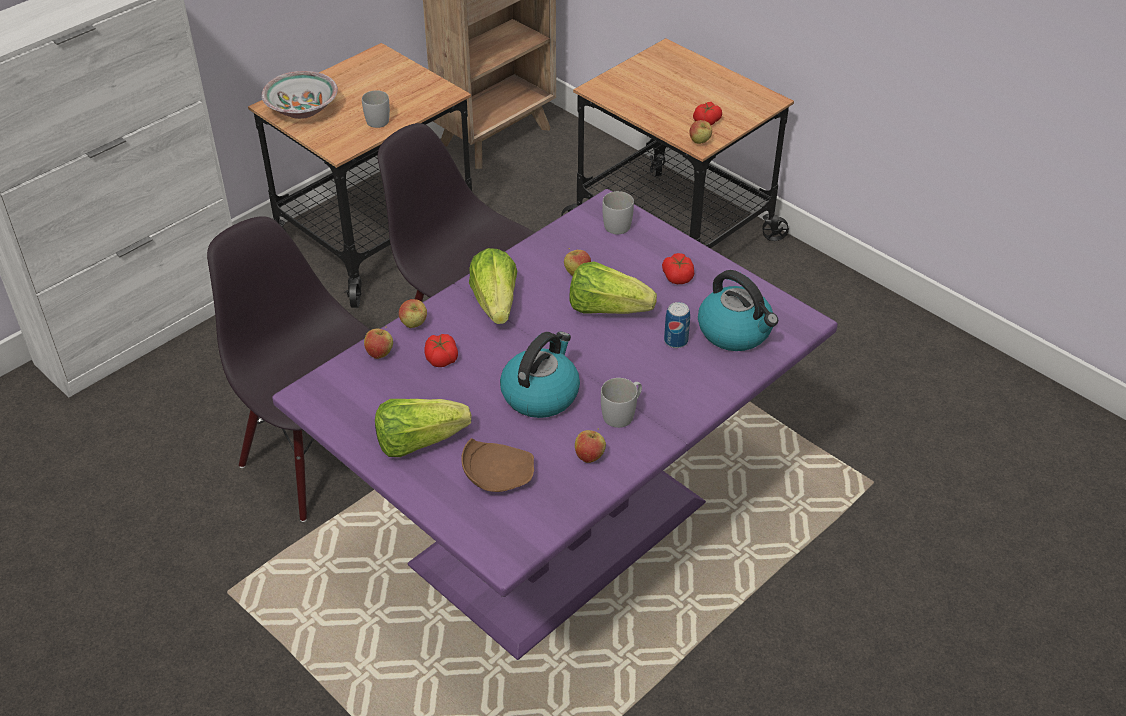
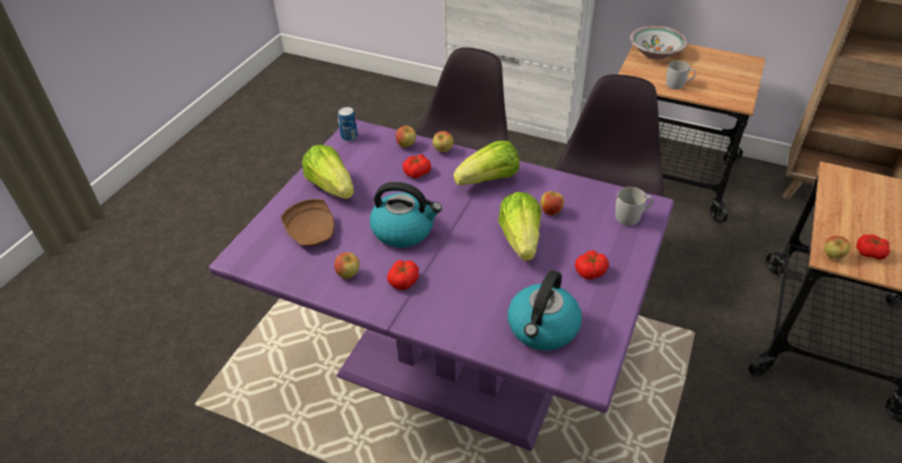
camera: 70 degrees right, 0 degrees up
(623, 413) = (404, 281): white mug -> tomato
(676, 341) = (506, 291): can -> can (349, 137)

